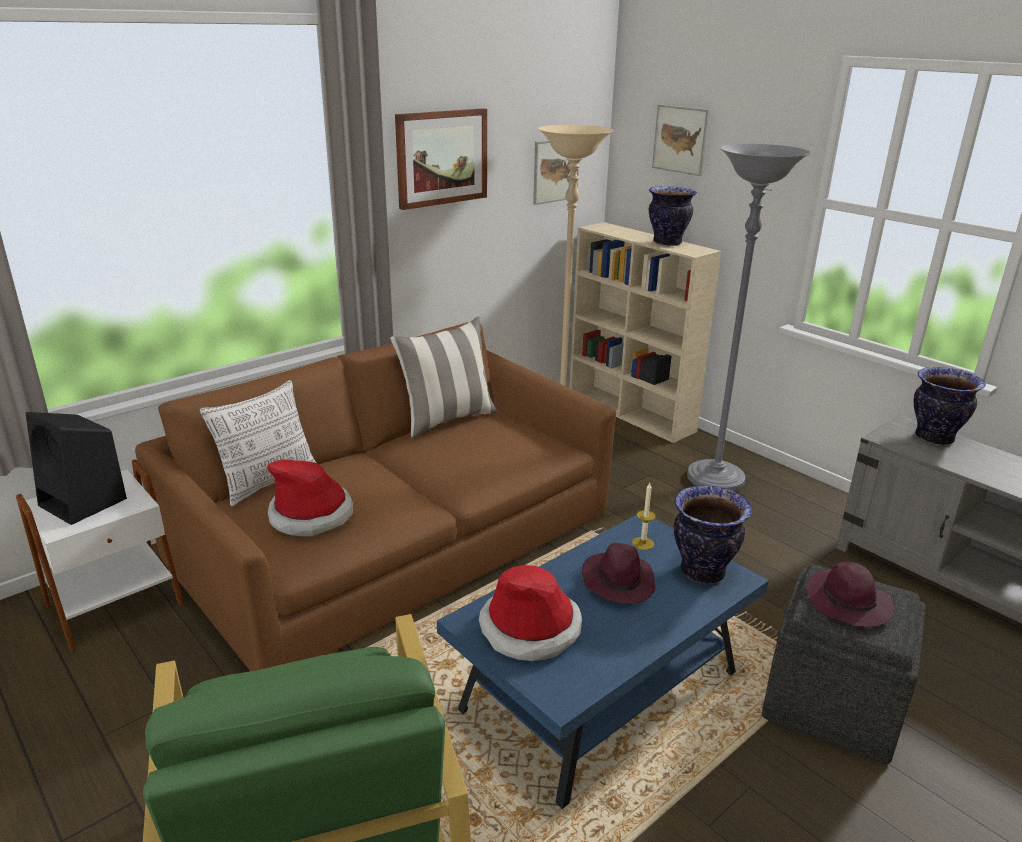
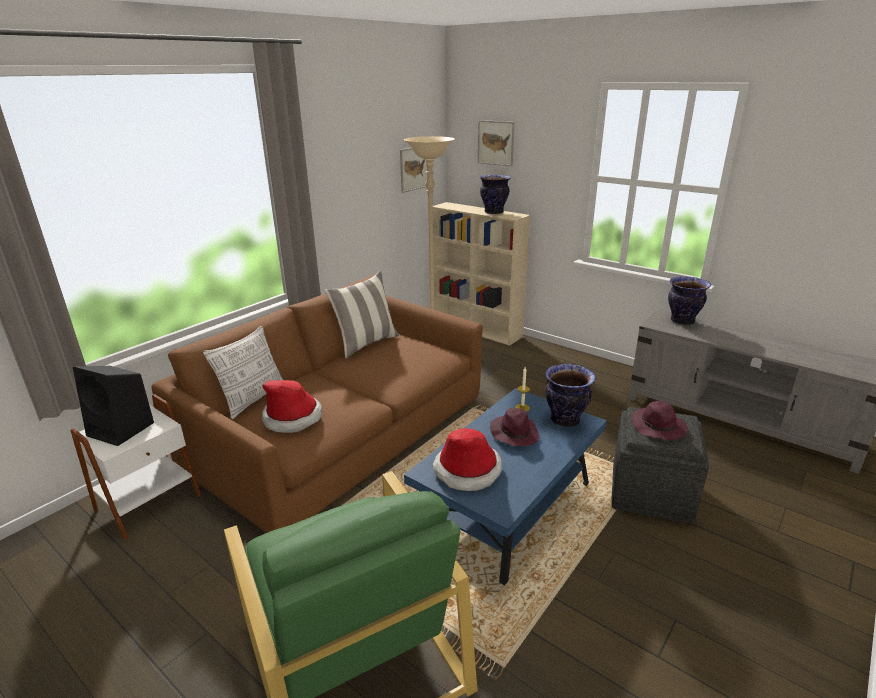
camera: 10 degrees left, 0 degrees up
(441, 157) = (341, 163): picture -> none
(715, 479) = (542, 365): grey floor lamp -> none

